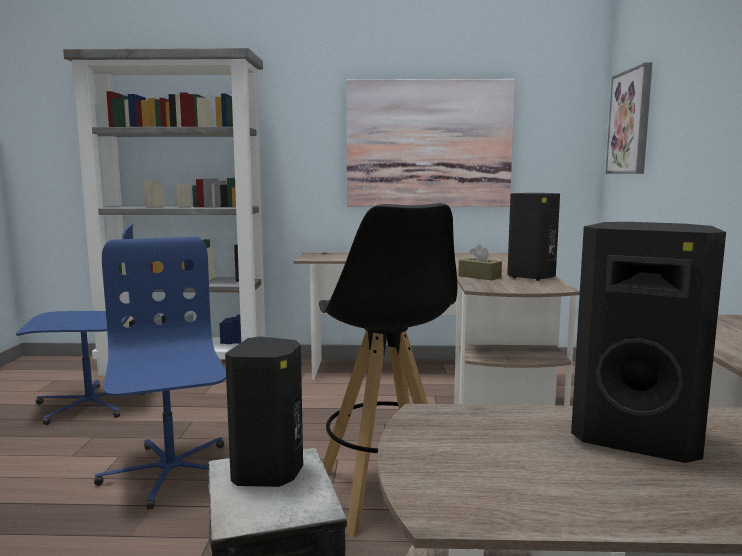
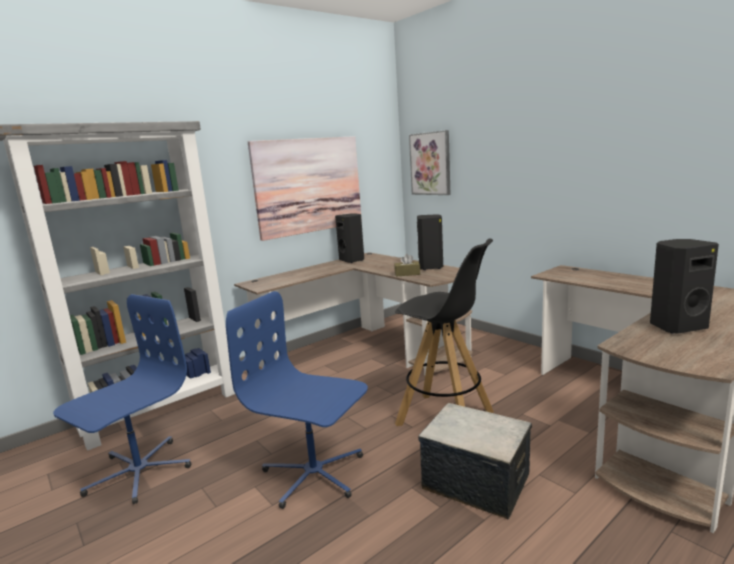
camera: 40 degrees left, 5 degrees up
(269, 473) = (460, 423): black speaker -> black speaker (352, 260)

